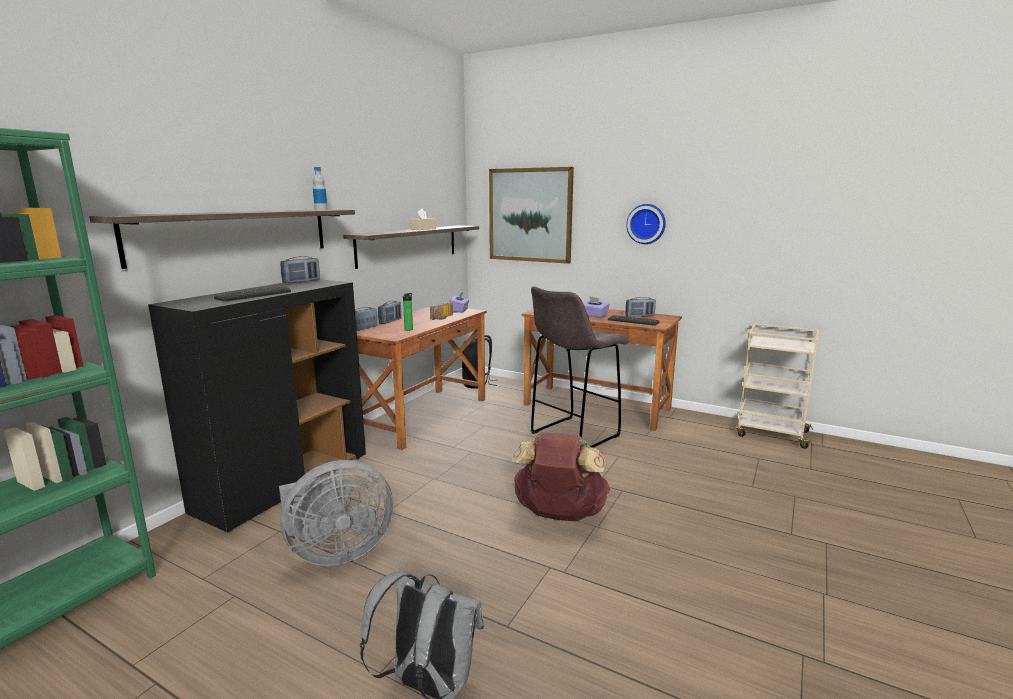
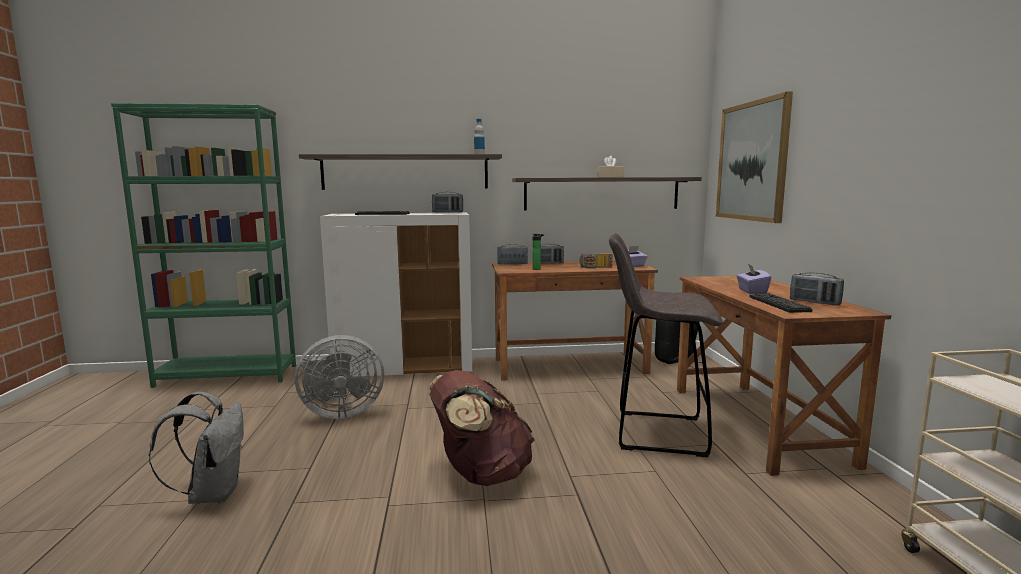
camera: 55 degrees right, 5 degrees down
(285, 484) = (405, 369): black cabinet -> white cabinet
(336, 552) = (339, 413): grey fan -> grey fan turned 45 degrees counterclockwise
(646, 224) = (863, 162): wall clock -> none

